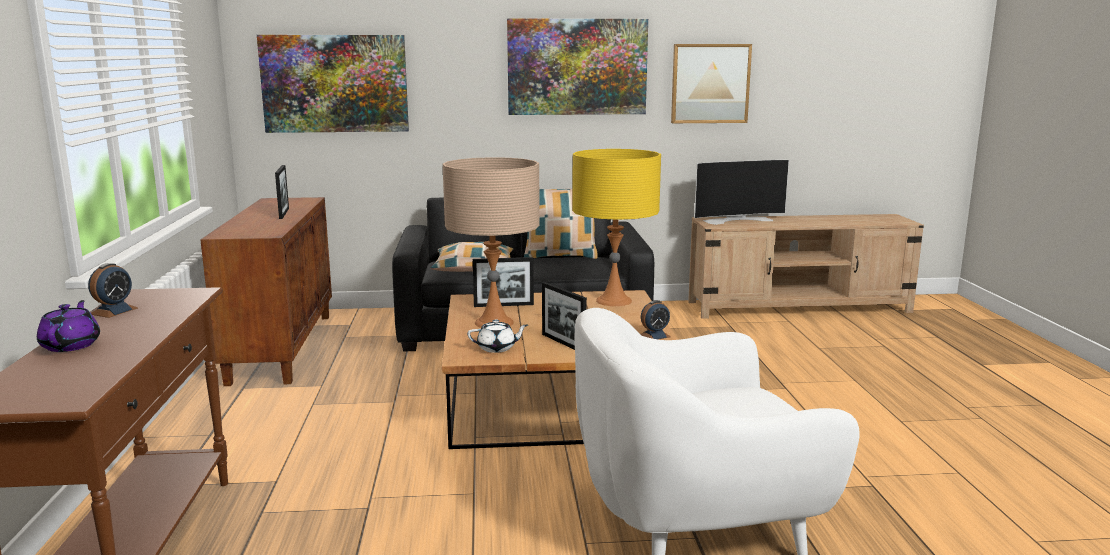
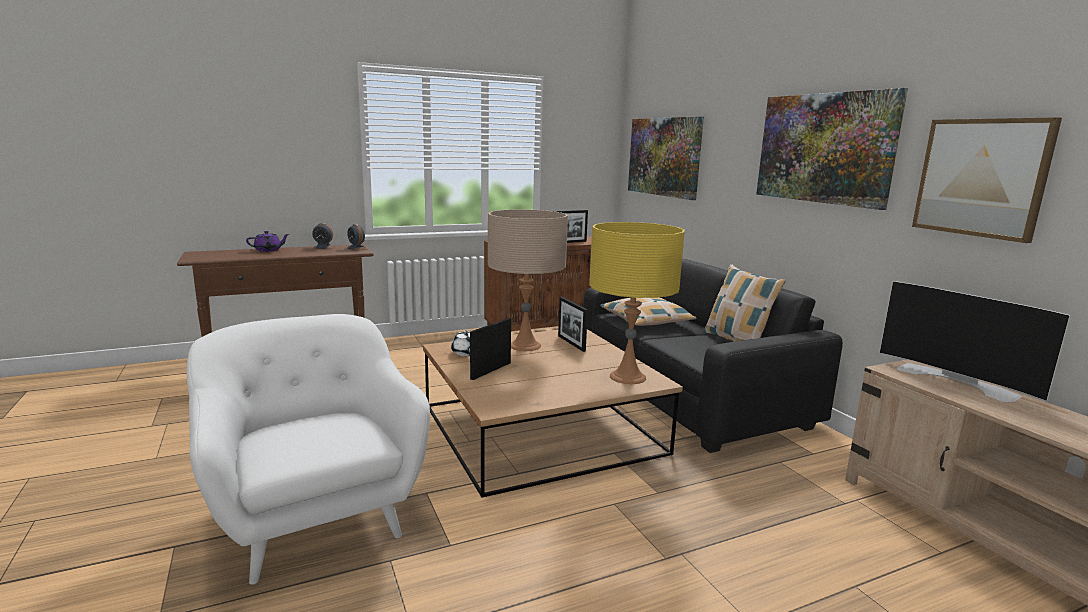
camera: 70 degrees right, 0 degrees up
(654, 336) = (535, 401): alarm clock -> alarm clock (356, 248)

